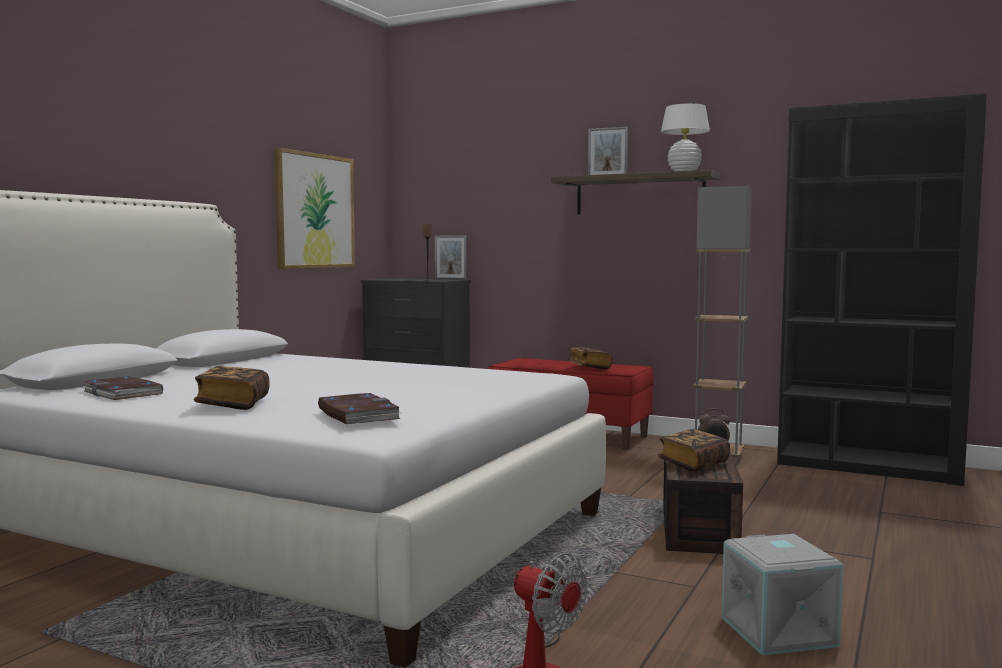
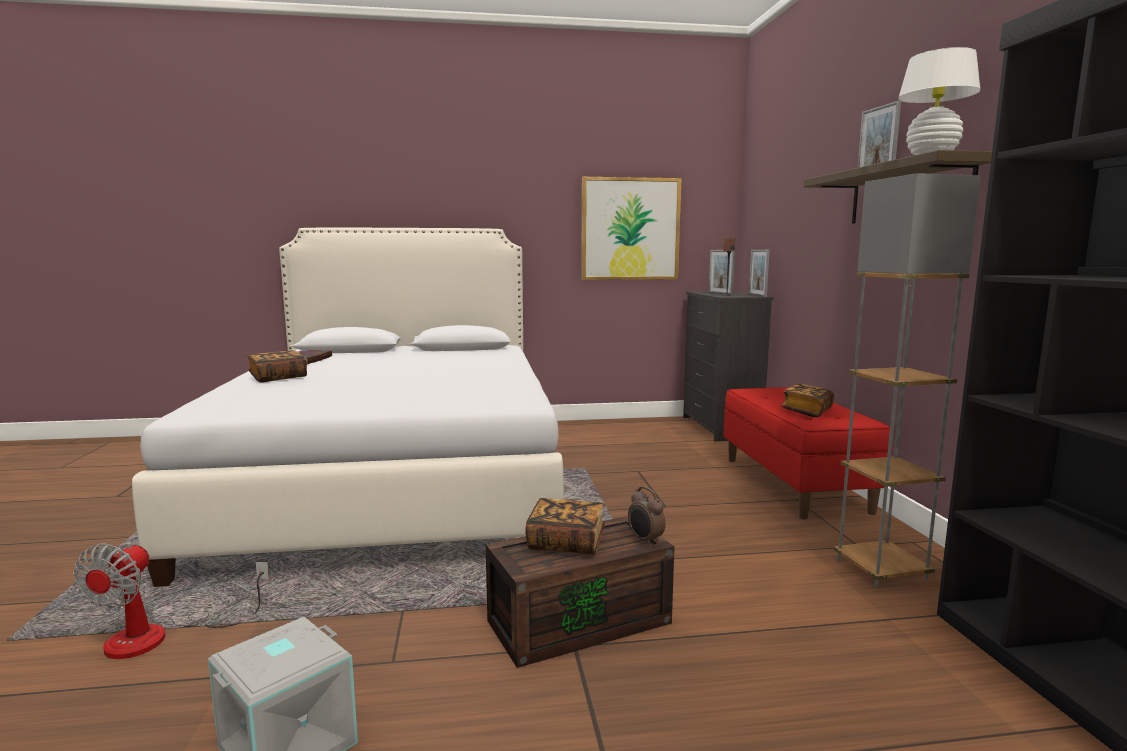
camera: 55 degrees right, 5 degrees up
(357, 414) = (243, 398): book -> none
(409, 279) = (720, 293): none -> picture frame

